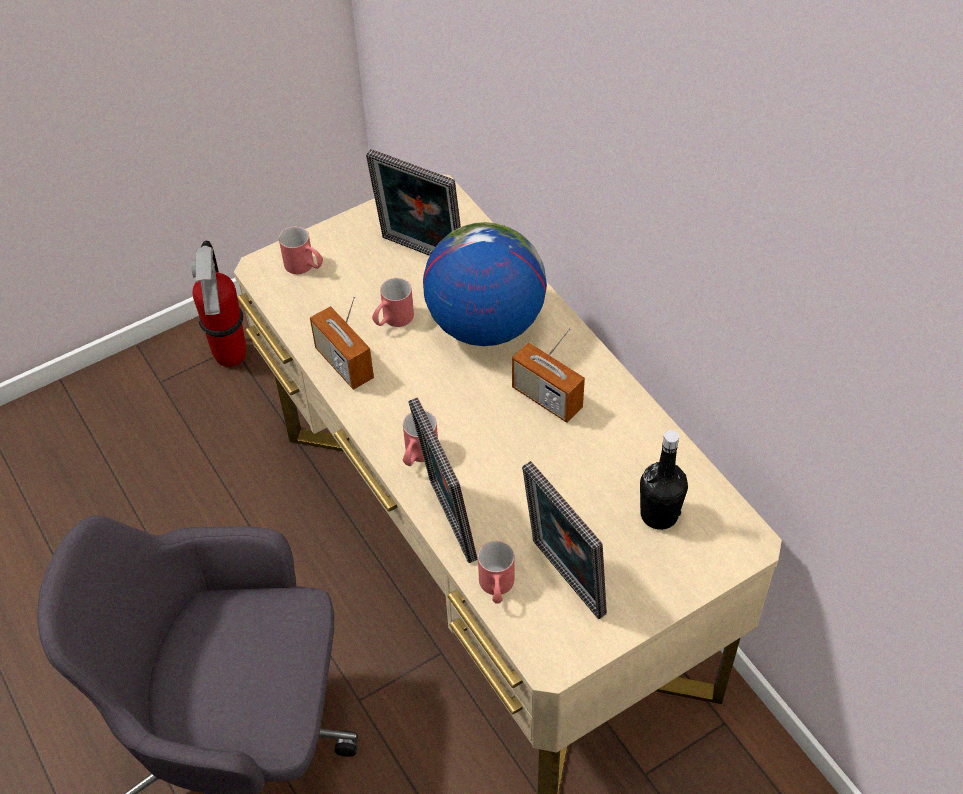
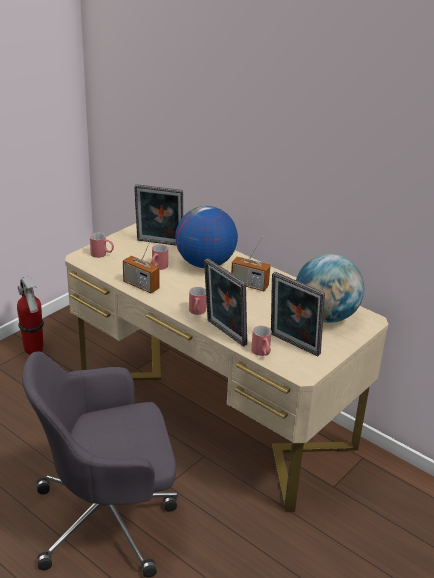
camera: 20 degrees left, 20 degrees down
(659, 514) = (325, 316): black bottle -> globe

